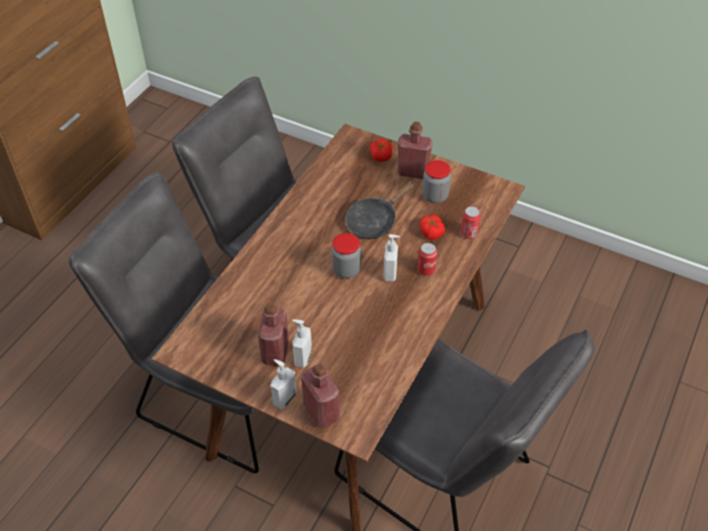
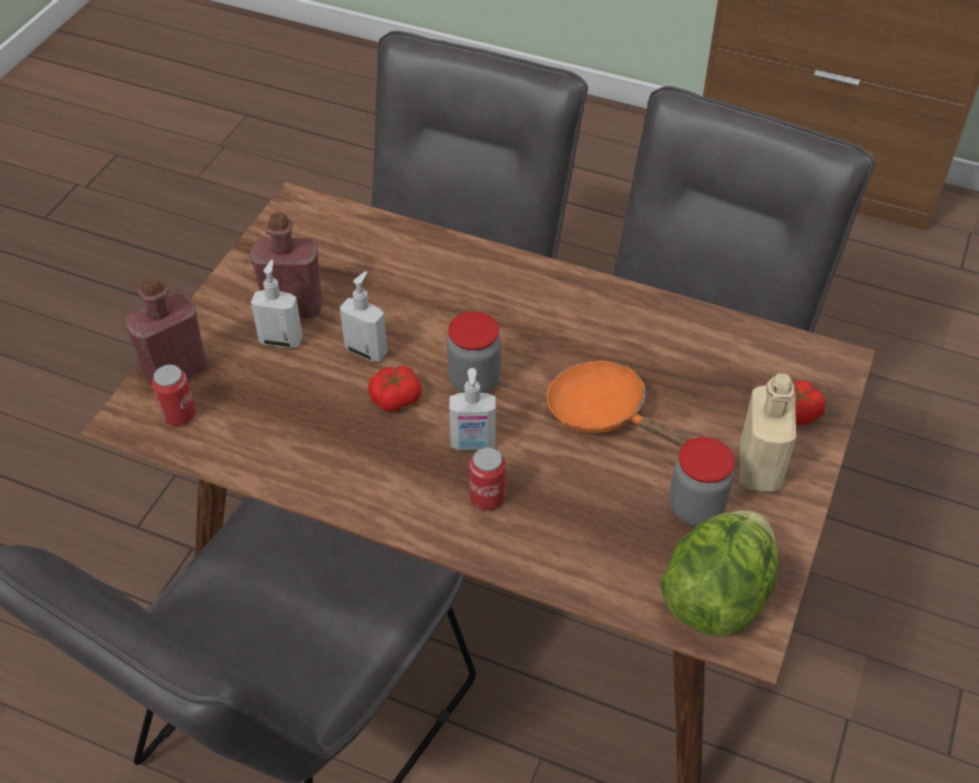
camera: 85 degrees right, 0 degrees up
(284, 398) = (204, 326): soap dispenser -> soap dispenser (367, 350)
(375, 221) = (604, 413): black frying pan -> orange frying pan
(413, 172) = (759, 468): red bottle -> beige bottle
(431, 232) = (590, 504): tomato -> tomato (395, 398)
(469, 233) = (598, 569): can -> can (179, 415)
(483, 197) = (715, 597): none -> lettuce

